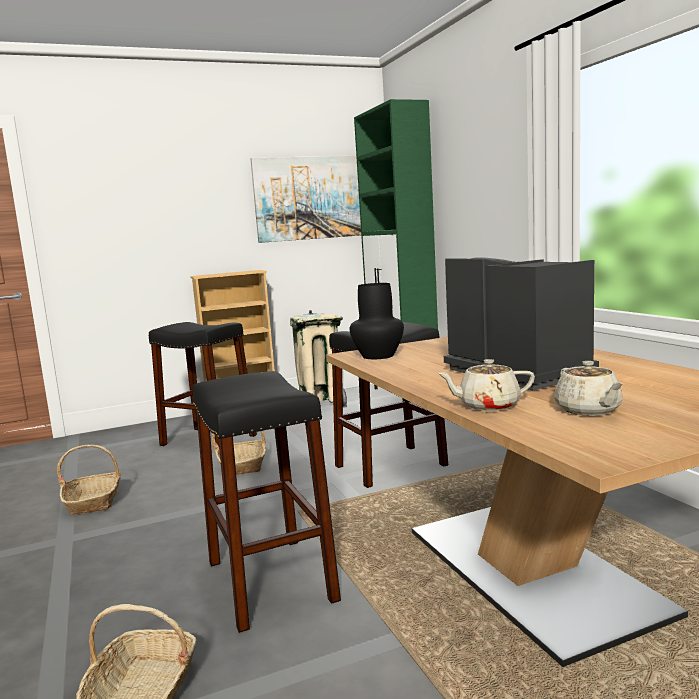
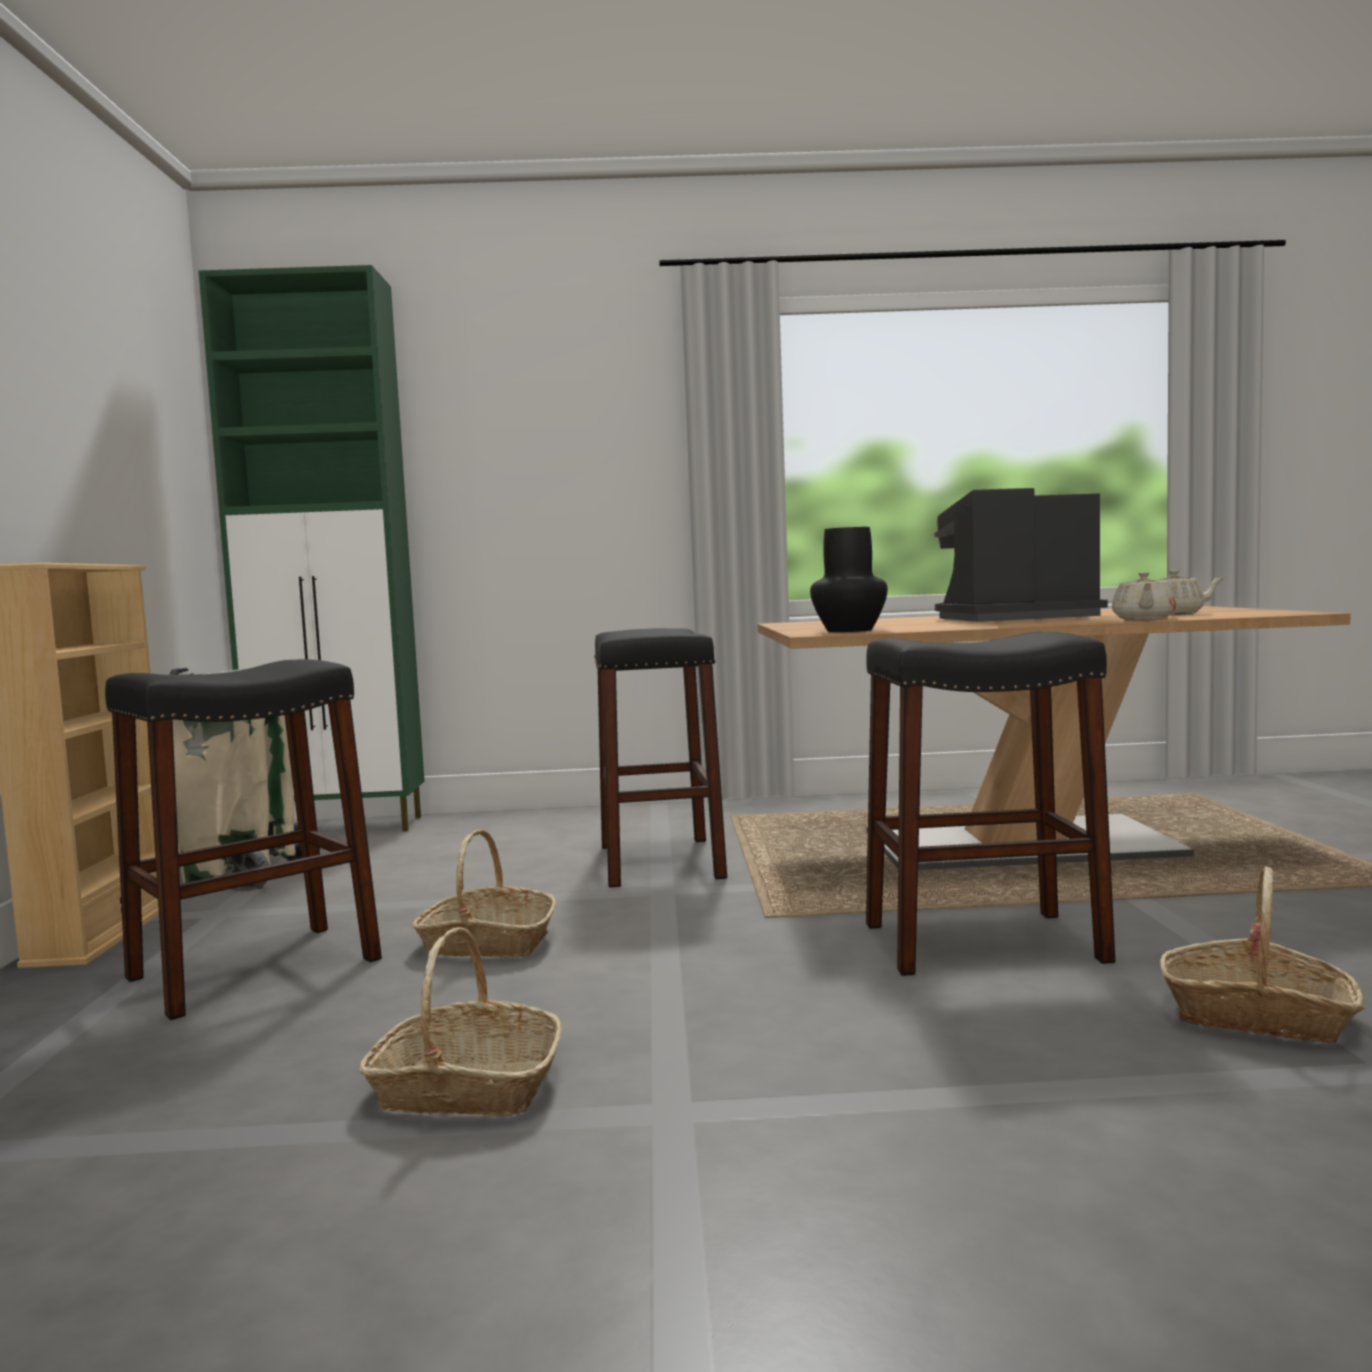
camera: 70 degrees left, 5 degrees down
(312, 198) = (131, 418): picture -> none

